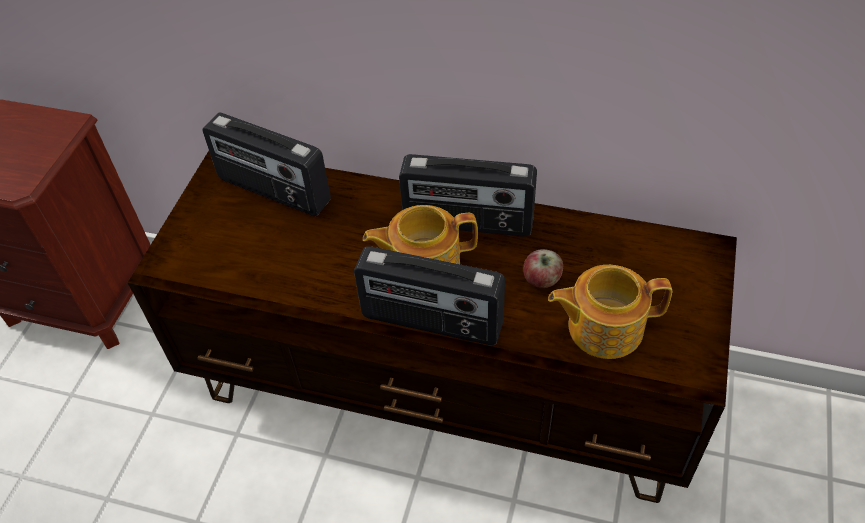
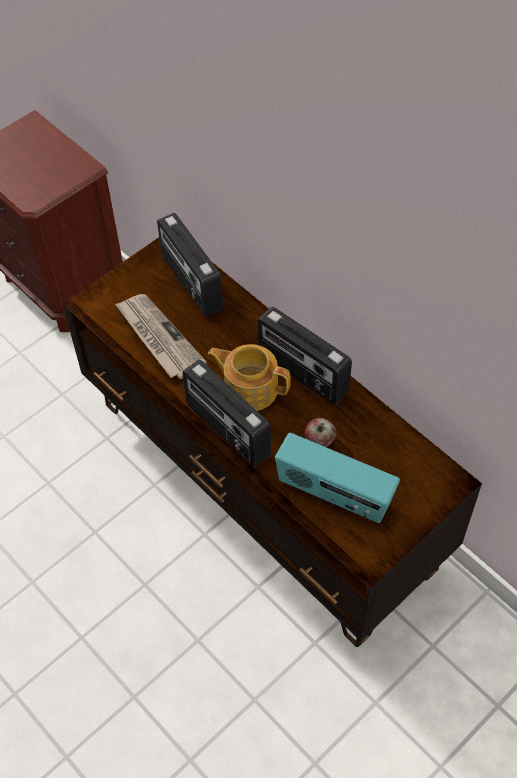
camera: 30 degrees right, 5 degrees up
(276, 263) = (158, 338): none -> newspaper
(603, 327) = (334, 494): teapot -> radio

